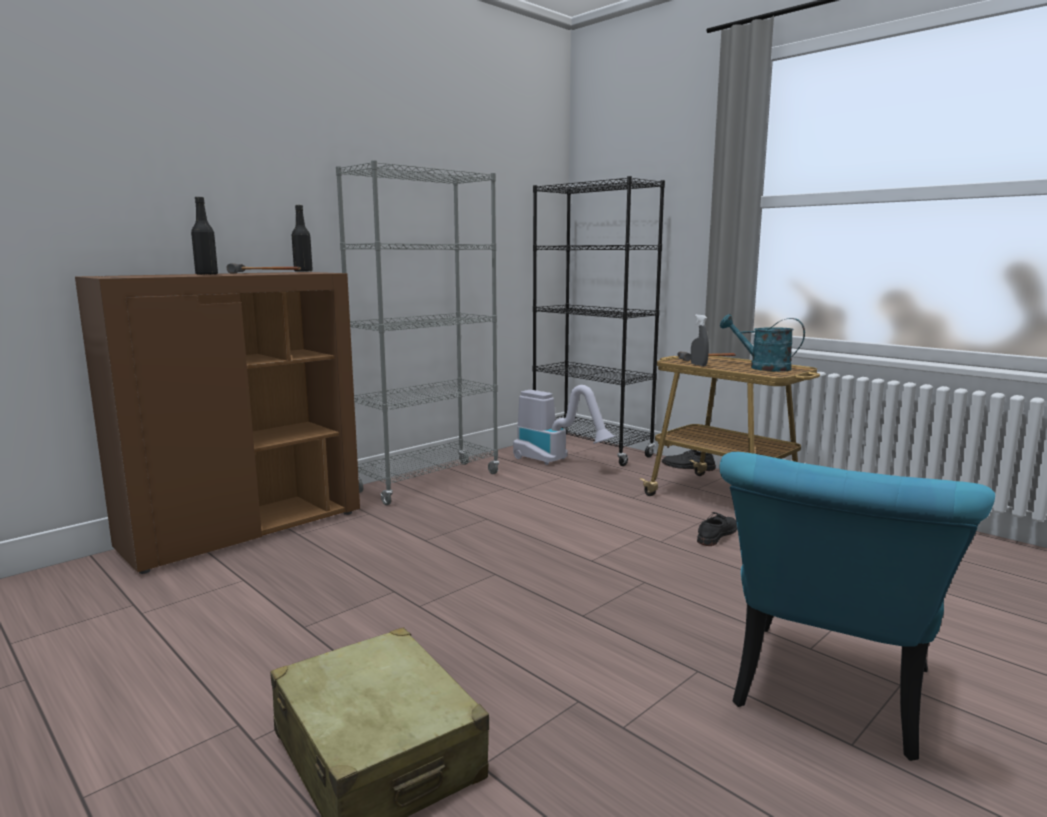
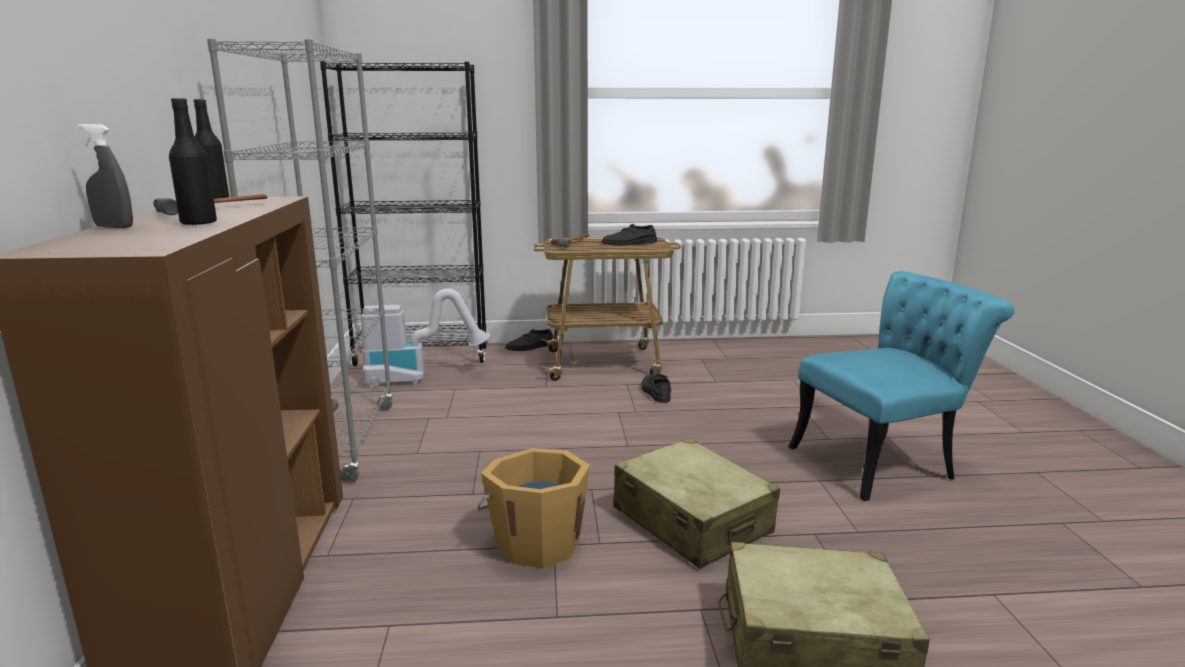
camera: 50 degrees left, 5 degrees up
(389, 585) = (537, 543): none -> orange bucket
(507, 631) = (692, 521): none -> beige suitcase
(698, 365) = (589, 249): grey spray bottle -> grey spray bottle (114, 227)
(762, 367) = (629, 243): turquoise watering can -> black shoe
(827, 699) = (883, 461): turquoise chair -> turquoise chair turned 90 degrees counterclockwise

